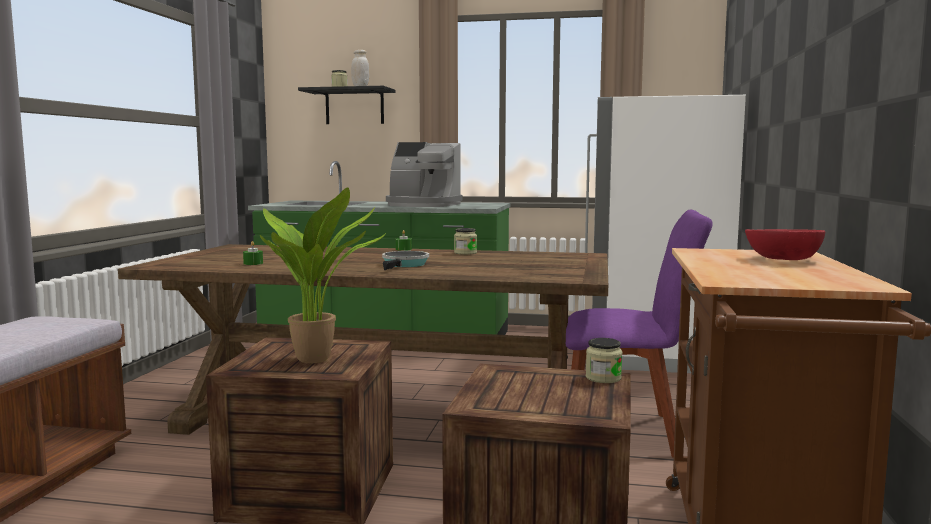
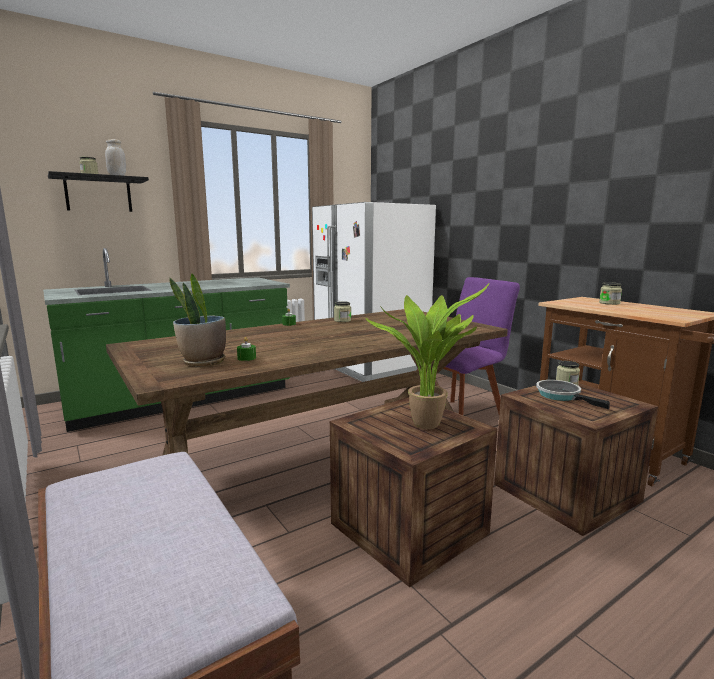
camera: 45 degrees left, 5 degrees up
(220, 261) = (203, 362): none -> potted plant
(404, 265) = (357, 336): frying pan -> frying pan (561, 396)
(422, 205) = (214, 284): coffee machine -> none
(784, 259) = (609, 303): red bowl -> jar

